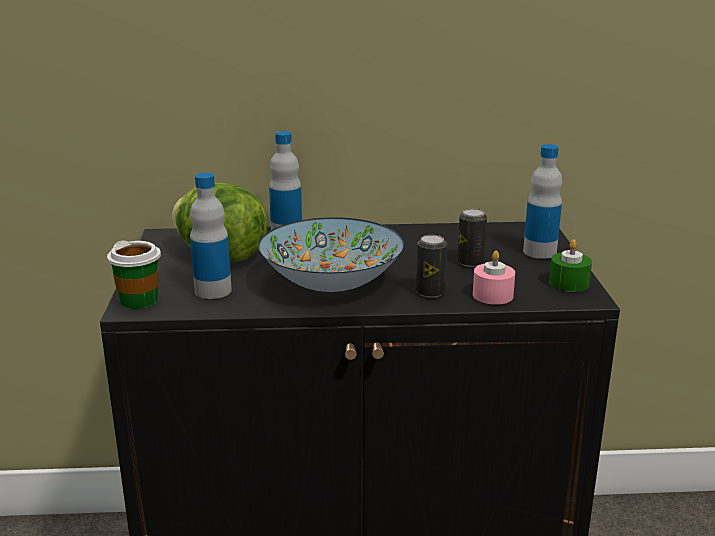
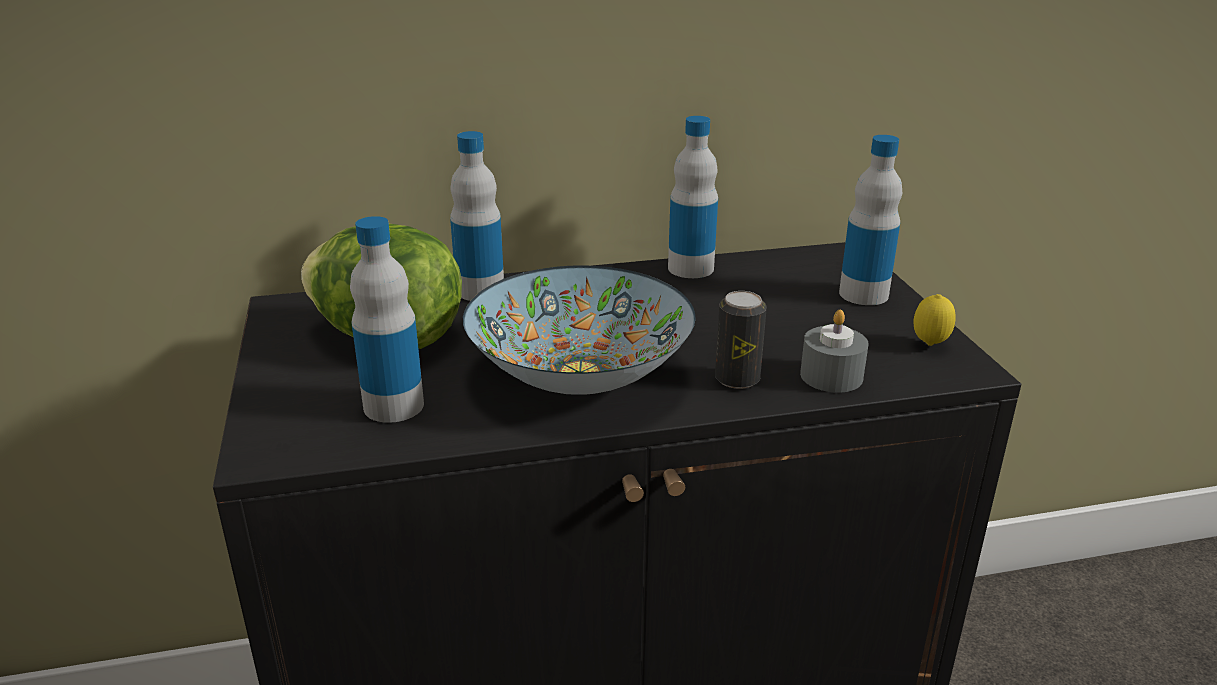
camera: 10 degrees left, 5 degrees up
(139, 300) = (273, 436): cup -> none
(429, 230) = (690, 268): none -> bottle
(470, 262) = (773, 320): can -> none
(492, 295) = (831, 376): pink candle -> grey candle
(568, 283) = (929, 345): green candle -> lemon

